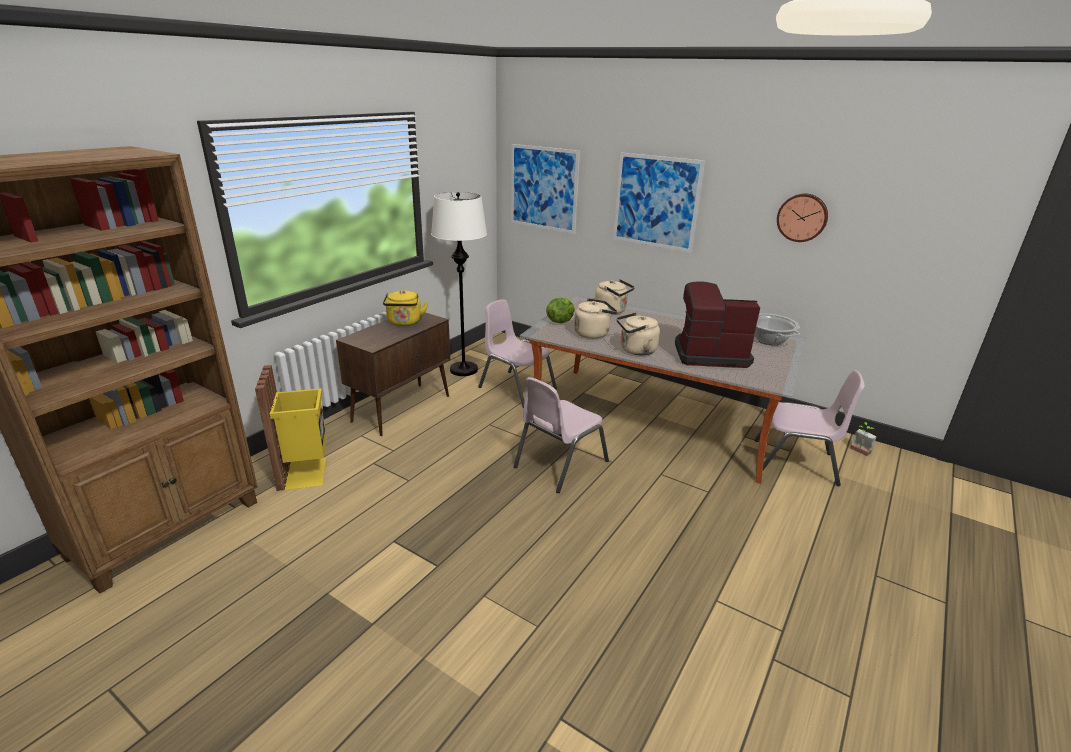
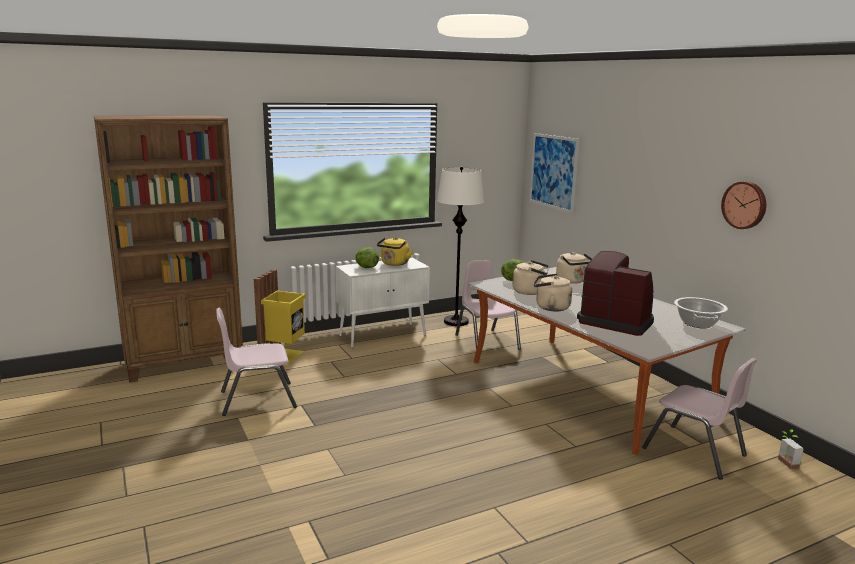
camera: 30 degrees right, 10 degrees down
(378, 335) = (366, 267): none -> lettuce
(402, 408) = (383, 335): brown cabinet -> white cabinet
(560, 464) = (466, 395): pink chair -> pink chair (257, 399)
(656, 202) = (631, 186): picture -> none

